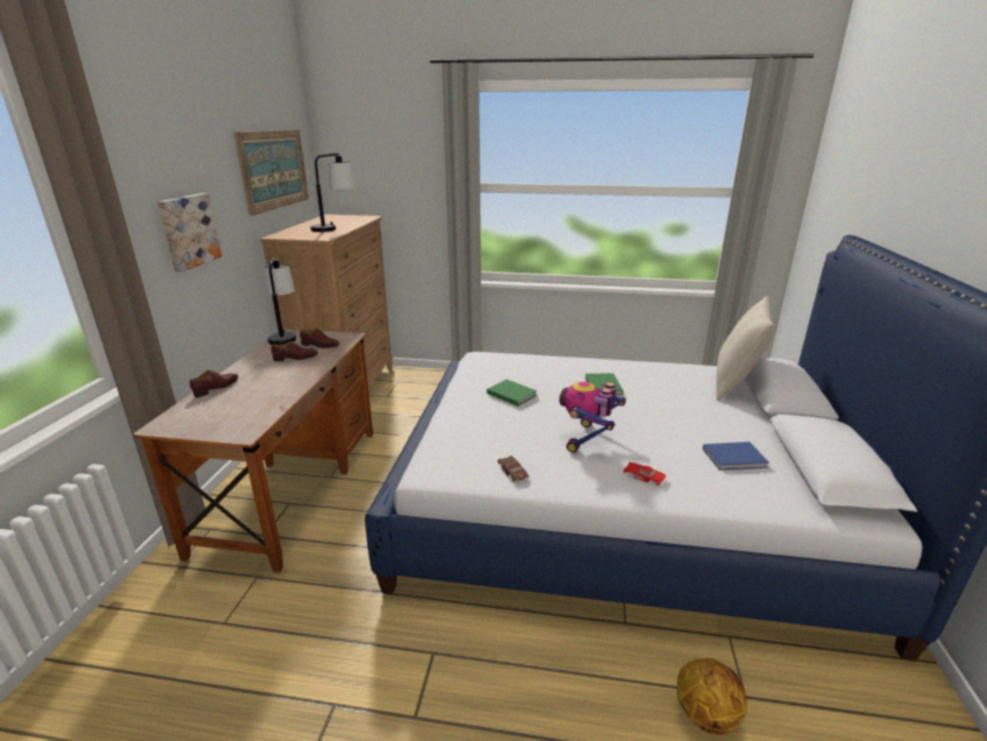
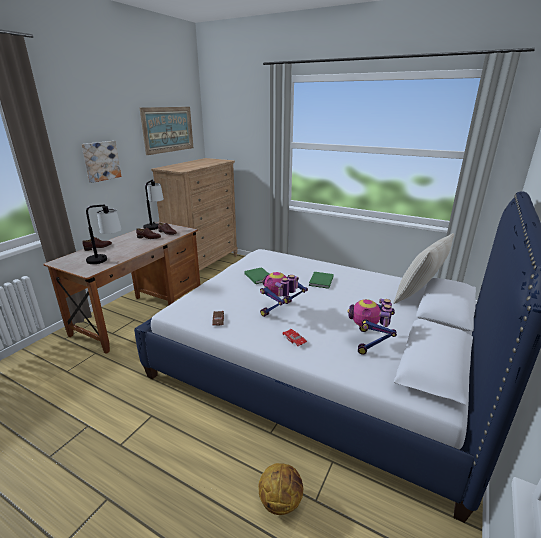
camera: 20 degrees right, 0 degrees up
(335, 228) = (197, 166): table lamp -> table lamp (106, 260)
(736, 458) = (369, 342): blue book -> toy robot

